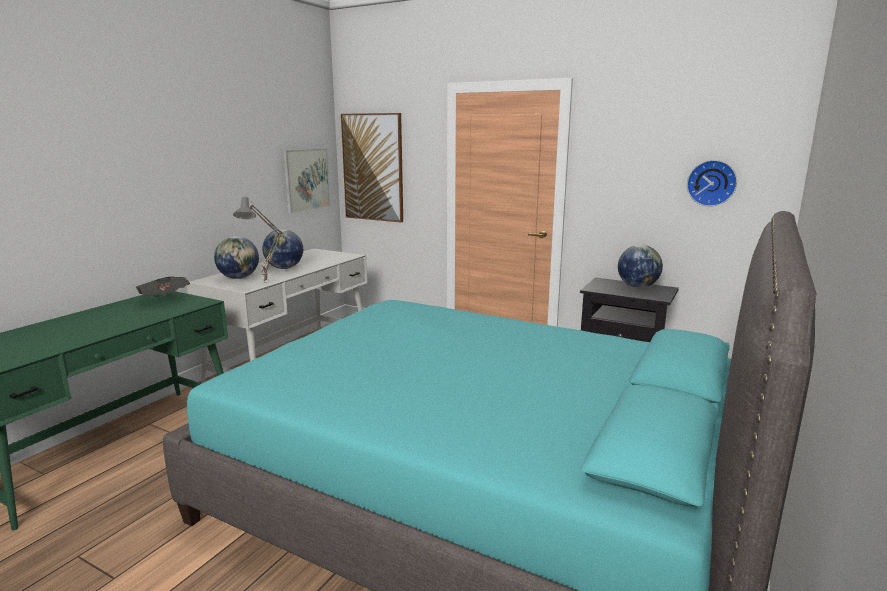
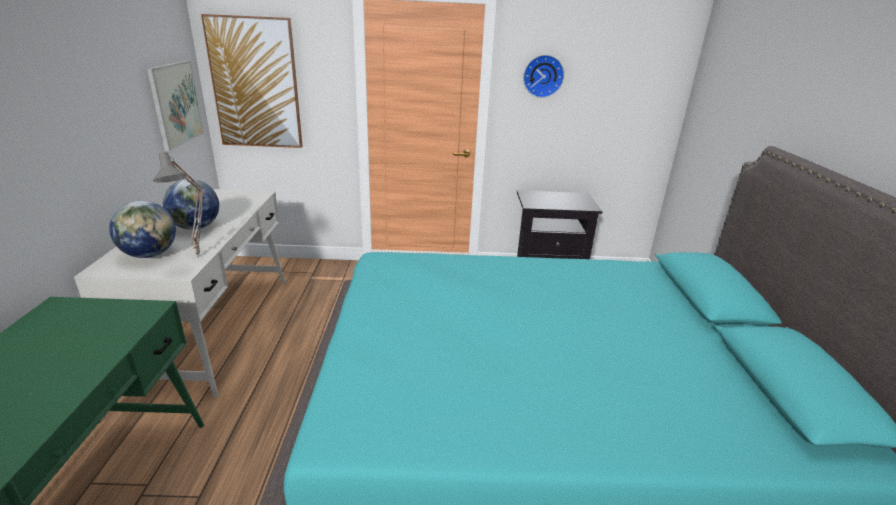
camera: 30 degrees left, 10 degrees up
(165, 300) = (78, 318): newspaper -> none
(637, 286) = (560, 197): globe -> none
(711, 183) = (620, 101): wall clock -> wall clock (543, 76)

